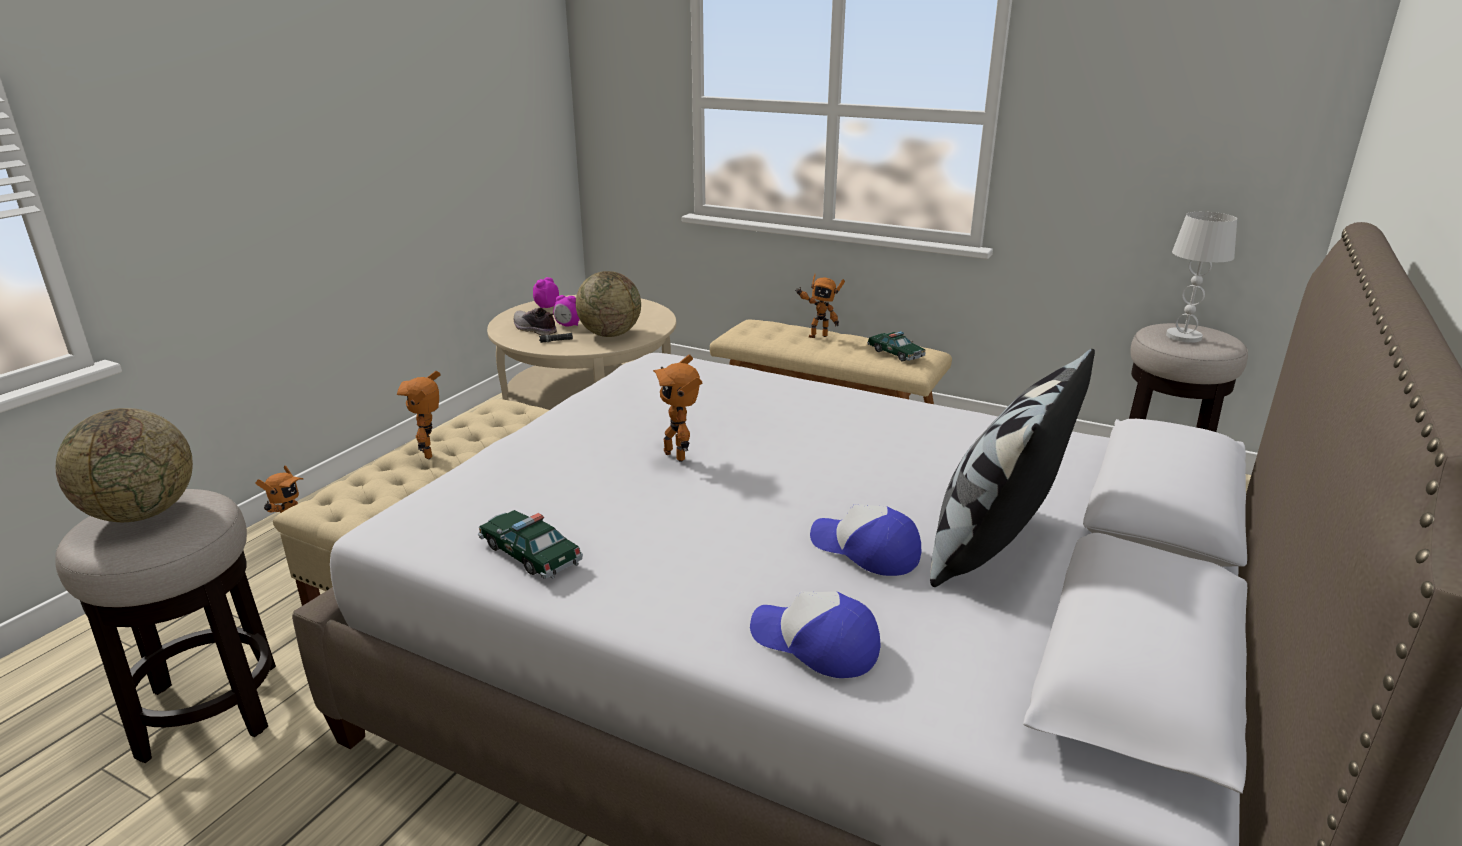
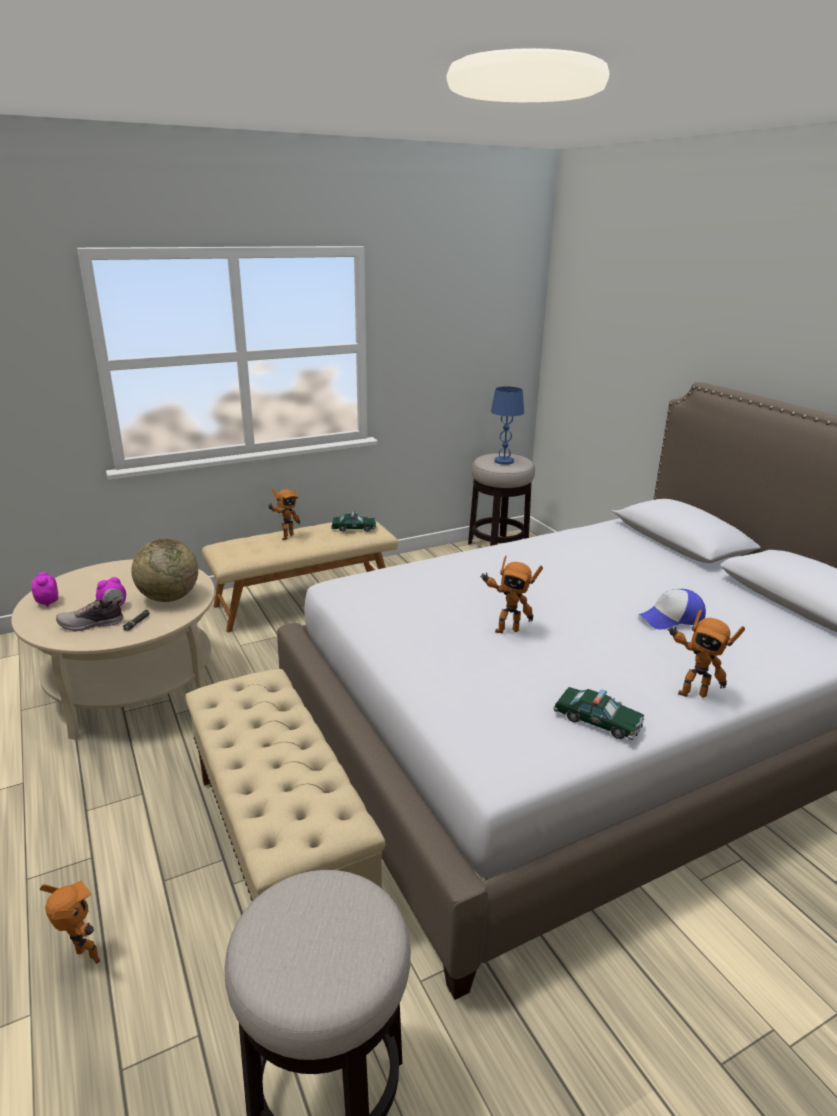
camera: 55 degrees left, 0 degrees up
(142, 513) = (300, 935): globe -> none
(431, 453) = (265, 751): toy robot -> toy robot (691, 692)
(530, 554) = (597, 721): toy car -> toy car turned 135 degrees counterclockwise
(815, 643) = (752, 663): cap -> none
(994, 546) = (690, 588): pillow -> none
(1184, 336) = (504, 461): white table lamp -> blue table lamp

